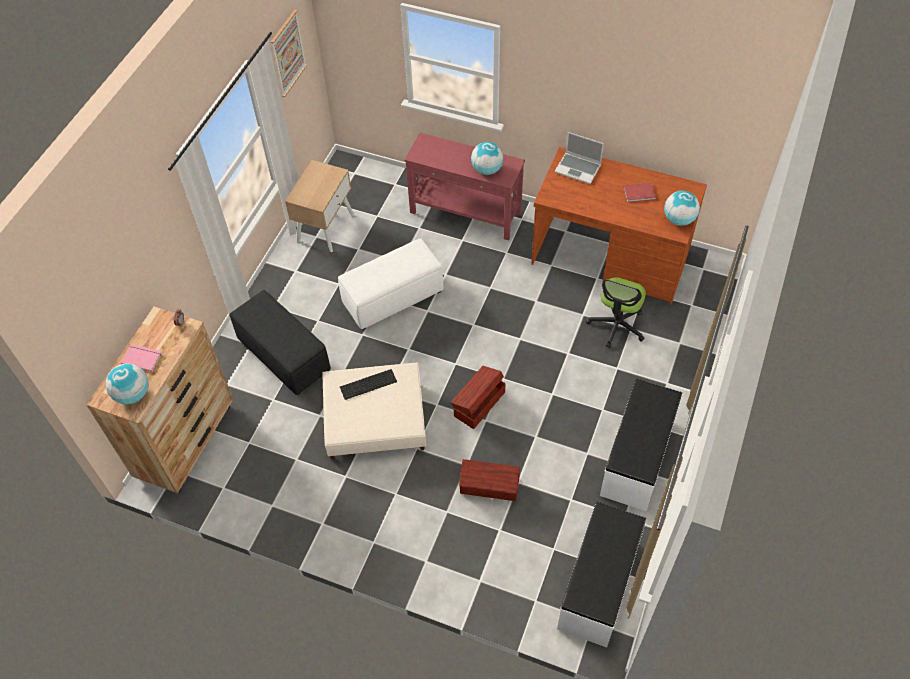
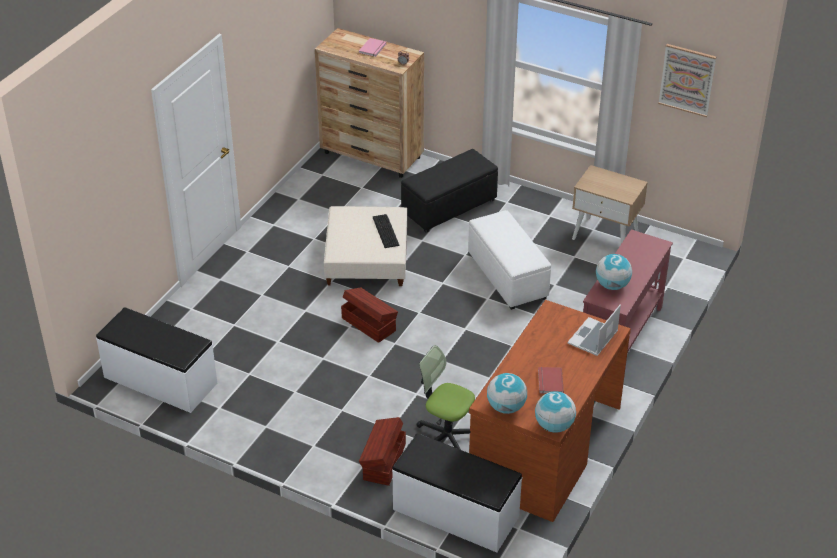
camera: 95 degrees right, 15 degrees down
(133, 394) = (340, 46): globe -> globe (554, 426)
(490, 486) = (278, 323): brown storage box -> brown storage box (383, 462)
(638, 458) = (279, 427): white bench -> white bench (455, 514)

